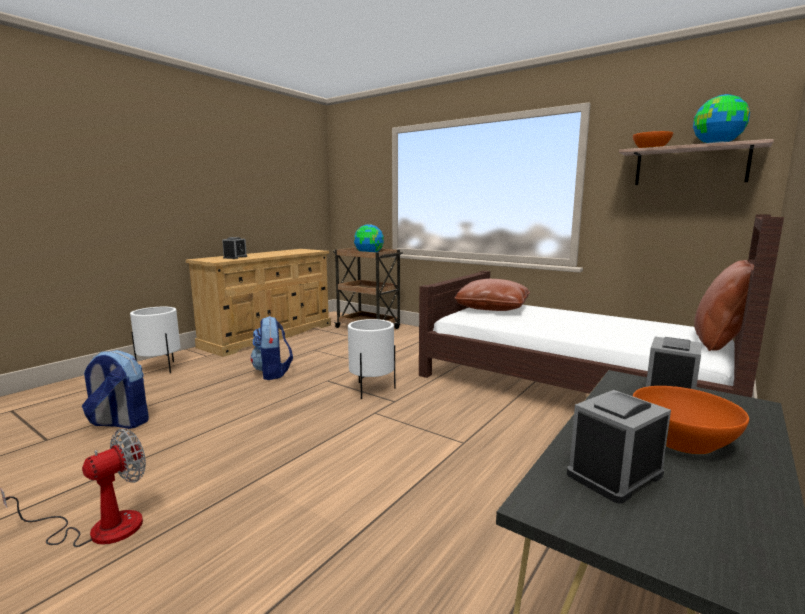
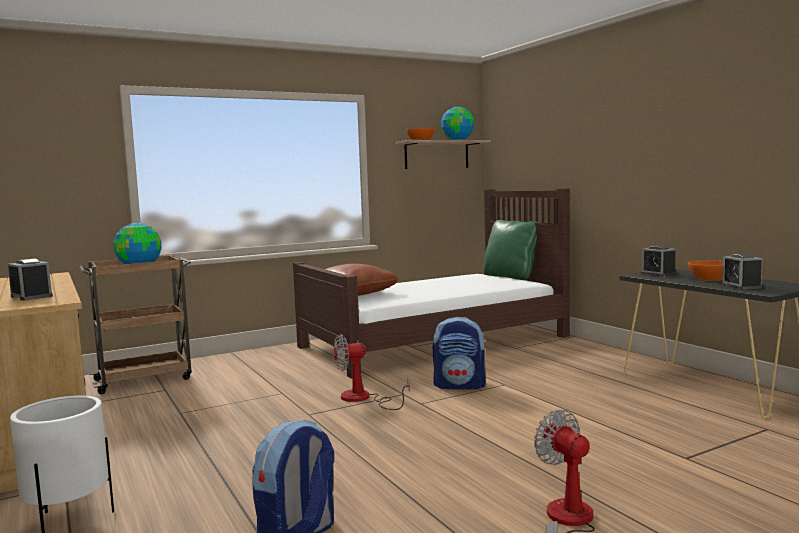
camera: 65 degrees left, 5 degrees down
(273, 373) = (238, 439): backpack -> backpack (460, 385)
(371, 389) = (363, 399): white planter -> fan
(721, 343) = (511, 277): brown pillow -> green pillow

